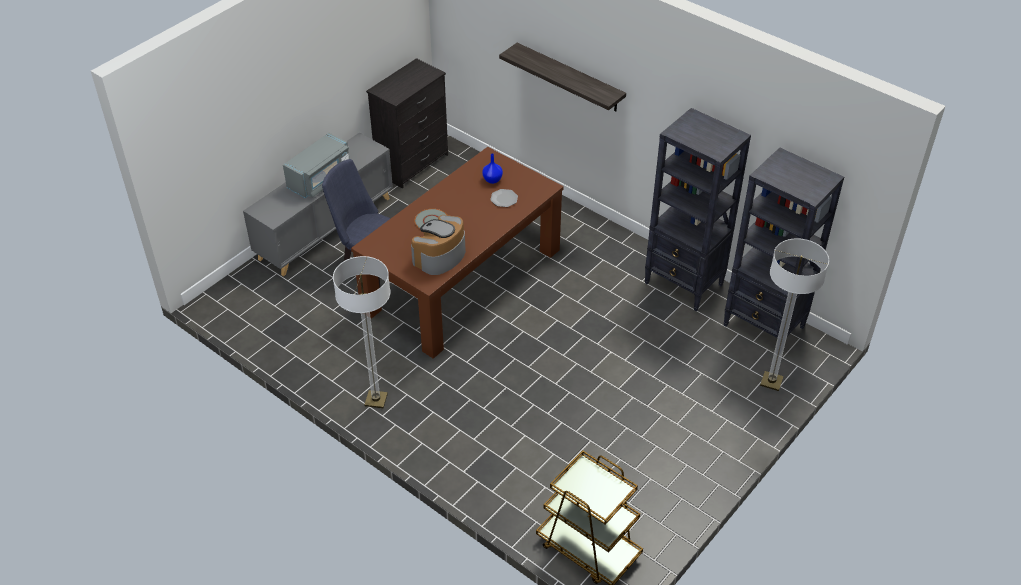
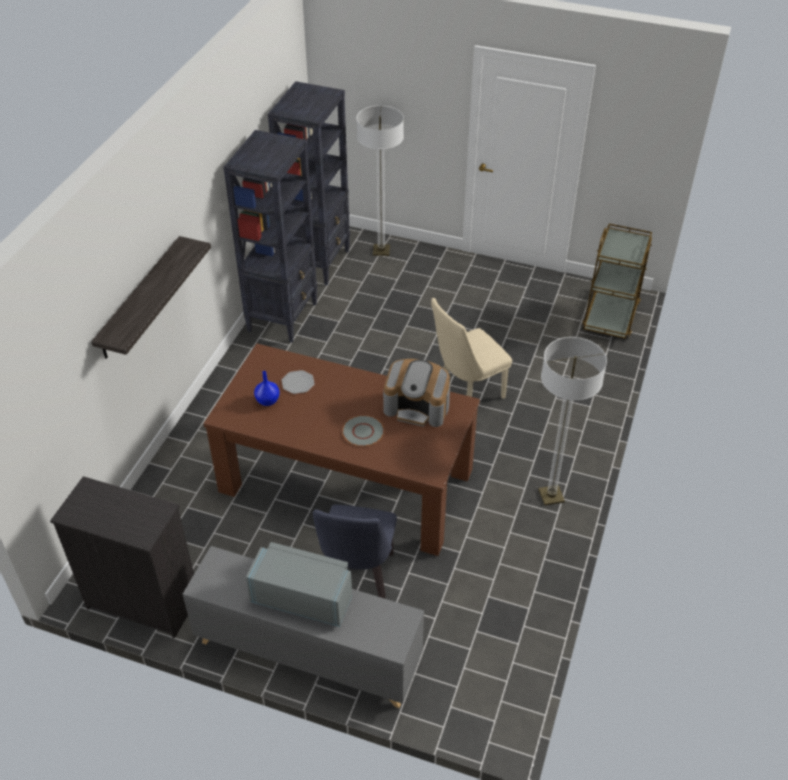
camera: 110 degrees left, 0 degrees up
(523, 383) = (466, 394): none -> beige chair

